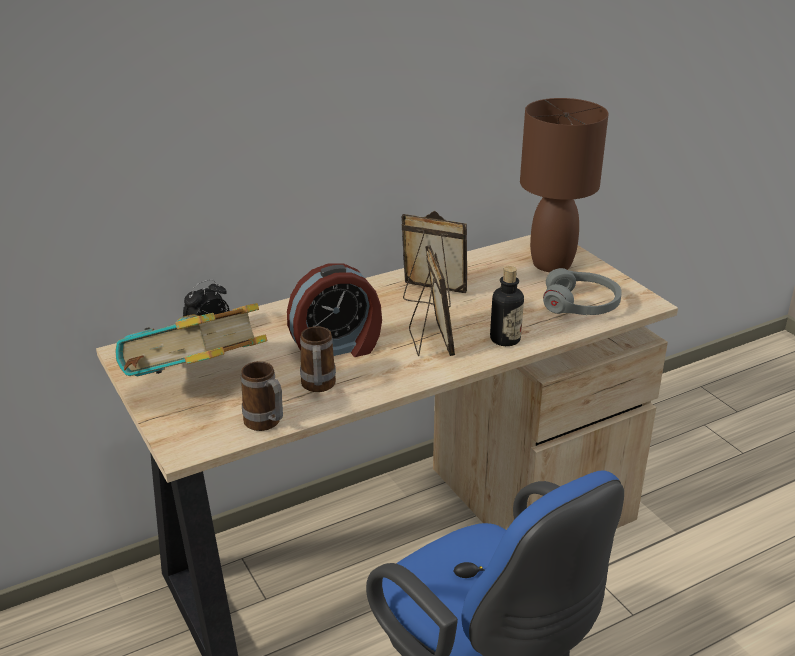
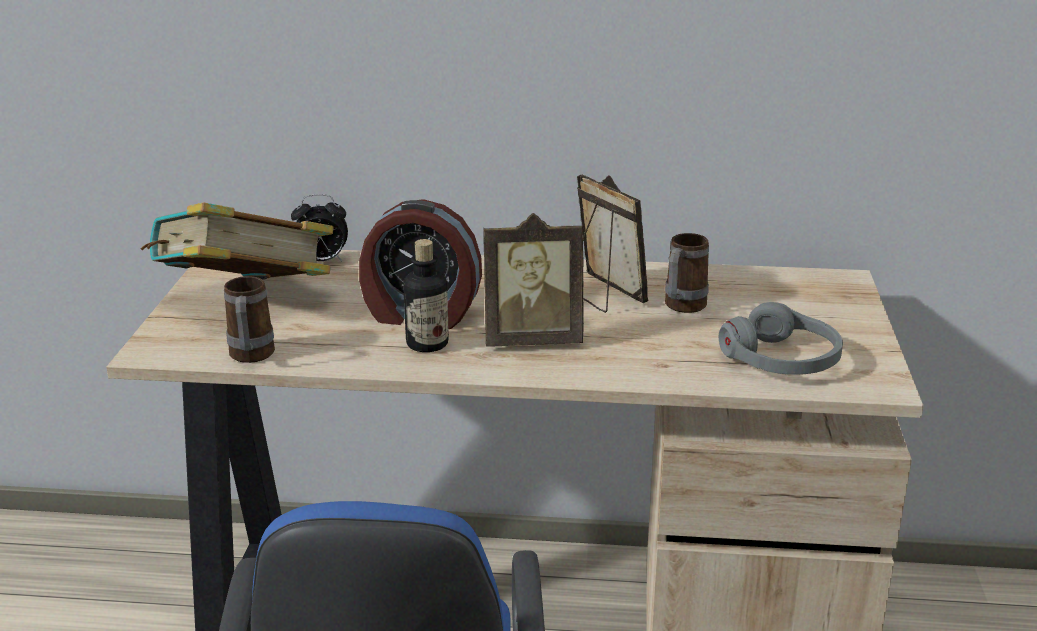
camera: 35 degrees right, 5 degrees down
(318, 387) = (349, 342): mug -> mug (681, 308)
(430, 342) = (532, 339): picture frame -> picture frame turned 60 degrees clockwise
(505, 339) = (625, 365): bottle -> bottle (427, 344)
(551, 264) = (808, 306): brown table lamp -> none

